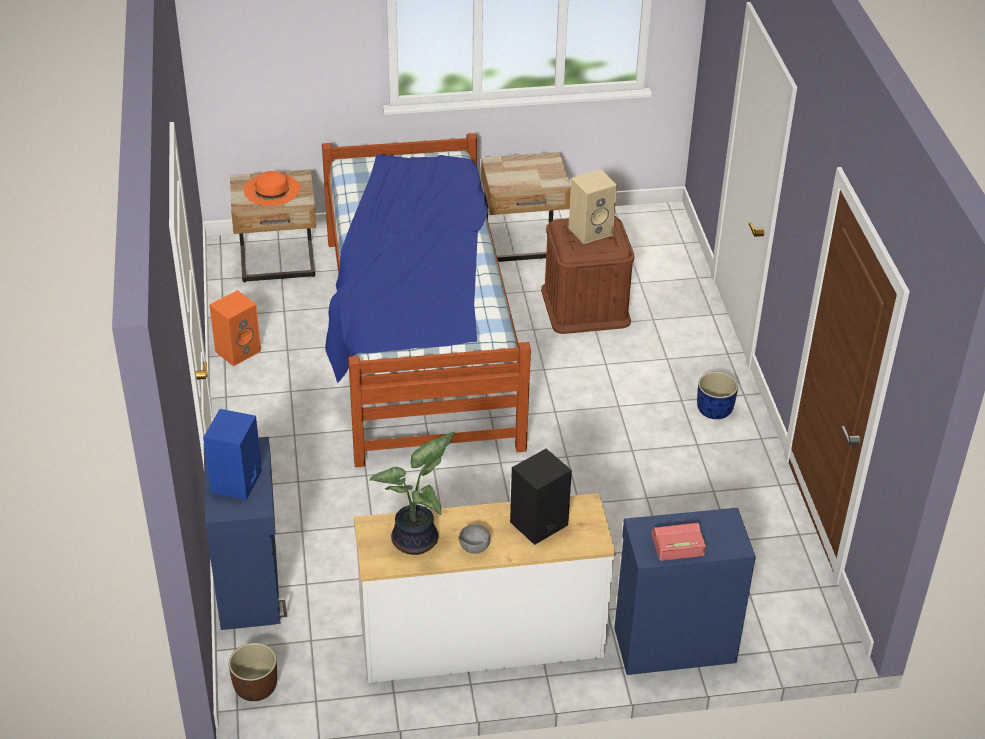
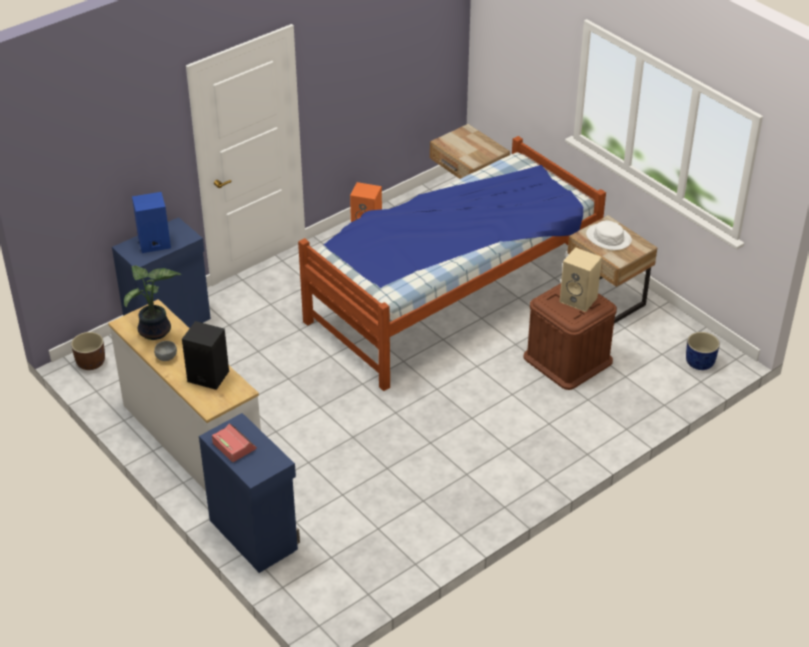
camera: 60 degrees right, 0 degrees up
(271, 189) = (470, 145): orange hat -> none
(517, 172) = (608, 237): none -> white hat
(715, 410) = (513, 470): blue planter -> blue planter (699, 363)

